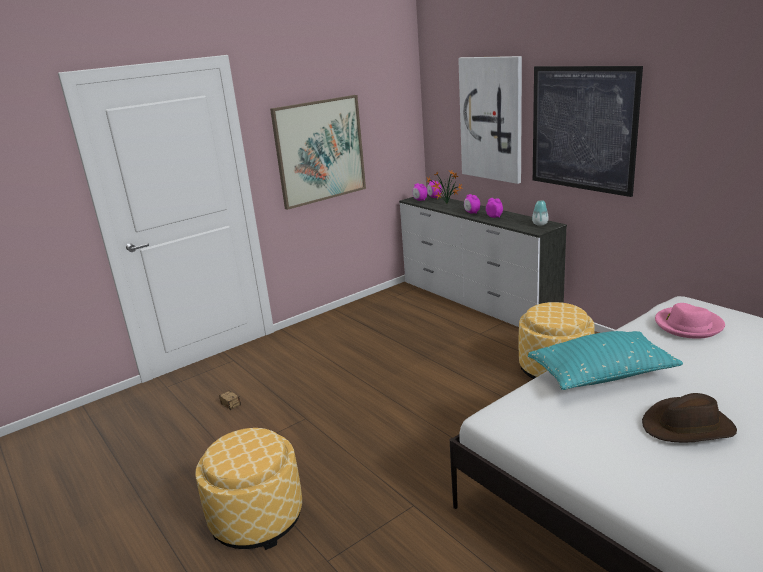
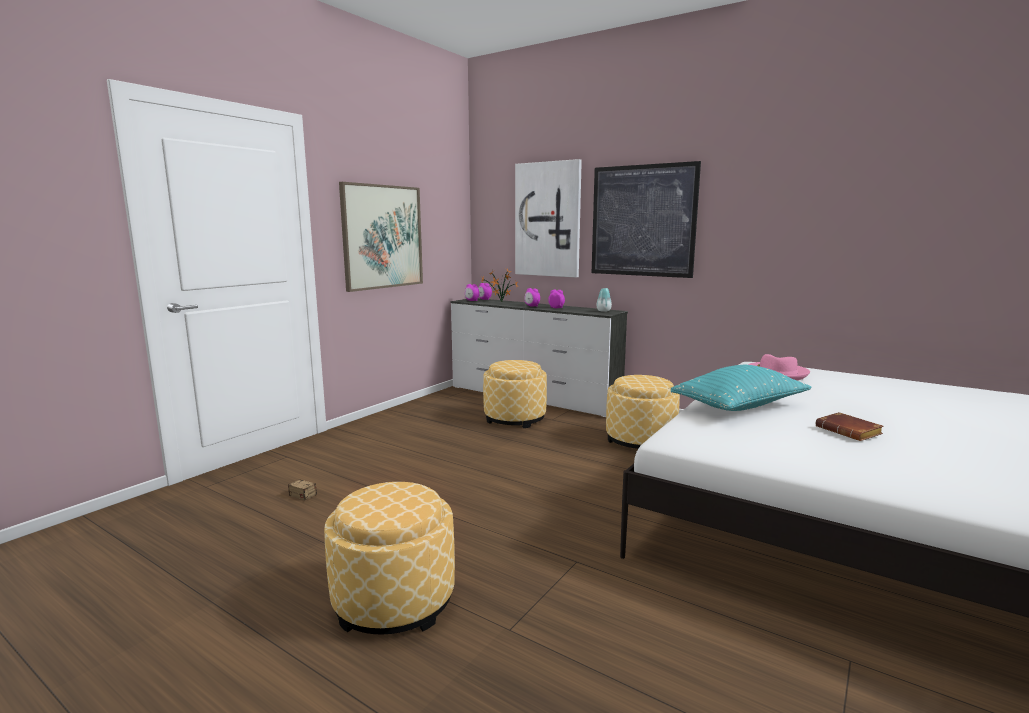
camera: 20 degrees left, 10 degrees down
(444, 329) = (515, 418): none -> ottoman
(688, 427) = (850, 432): brown hat -> brown book

